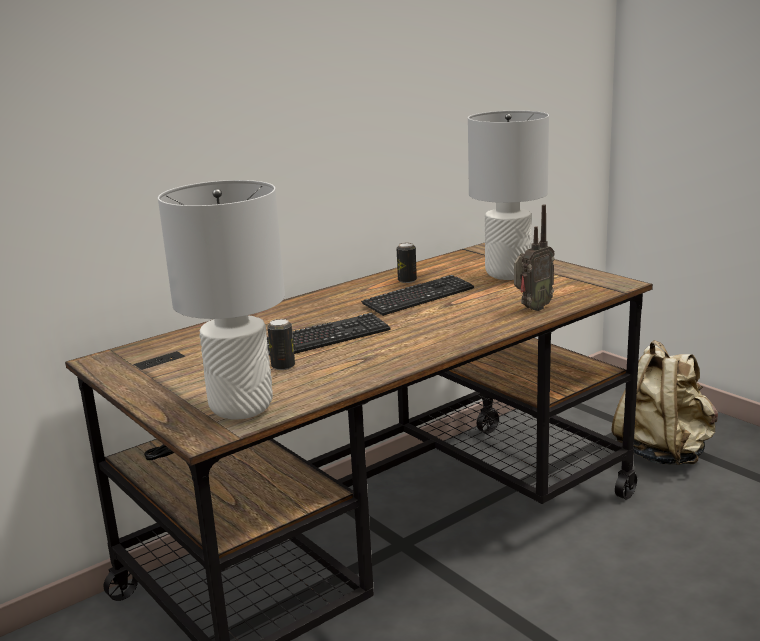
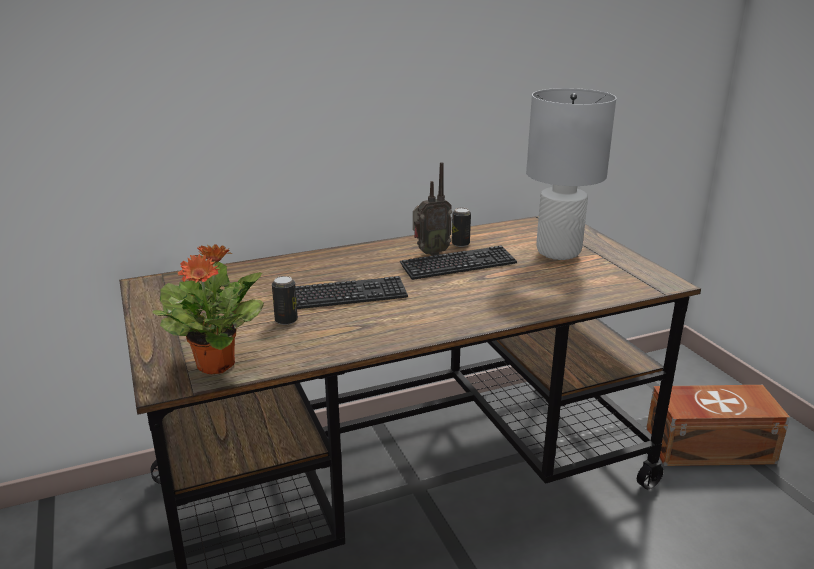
camera: 15 degrees right, 5 degrees up
(243, 411) = (216, 364): grey table lamp -> potted plant
(532, 308) = (558, 297): radio -> radio (430, 253)
(663, 453) = (707, 446): beige backpack -> brown storage box

